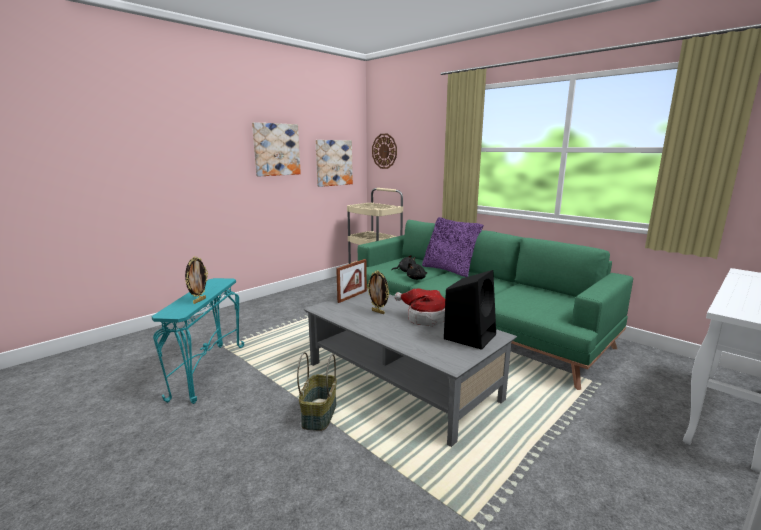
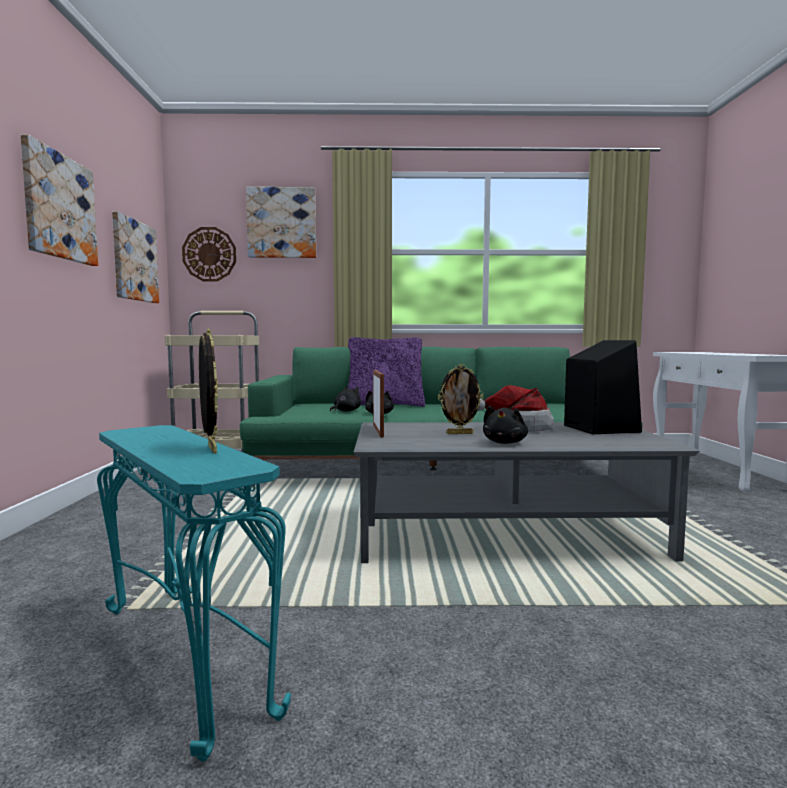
camera: 45 degrees left, 10 degrees down
(318, 414) = (513, 606): basket -> none
(373, 327) = (505, 442): none -> black plush toy
(421, 129) = (282, 223): none -> picture

